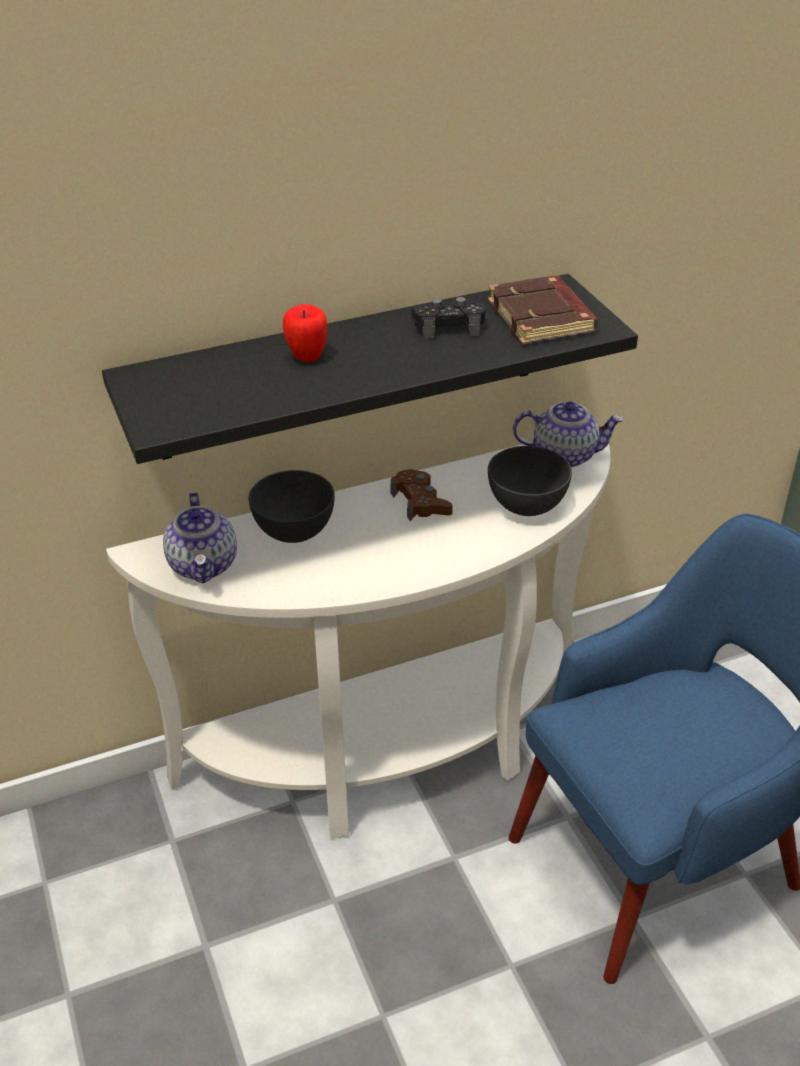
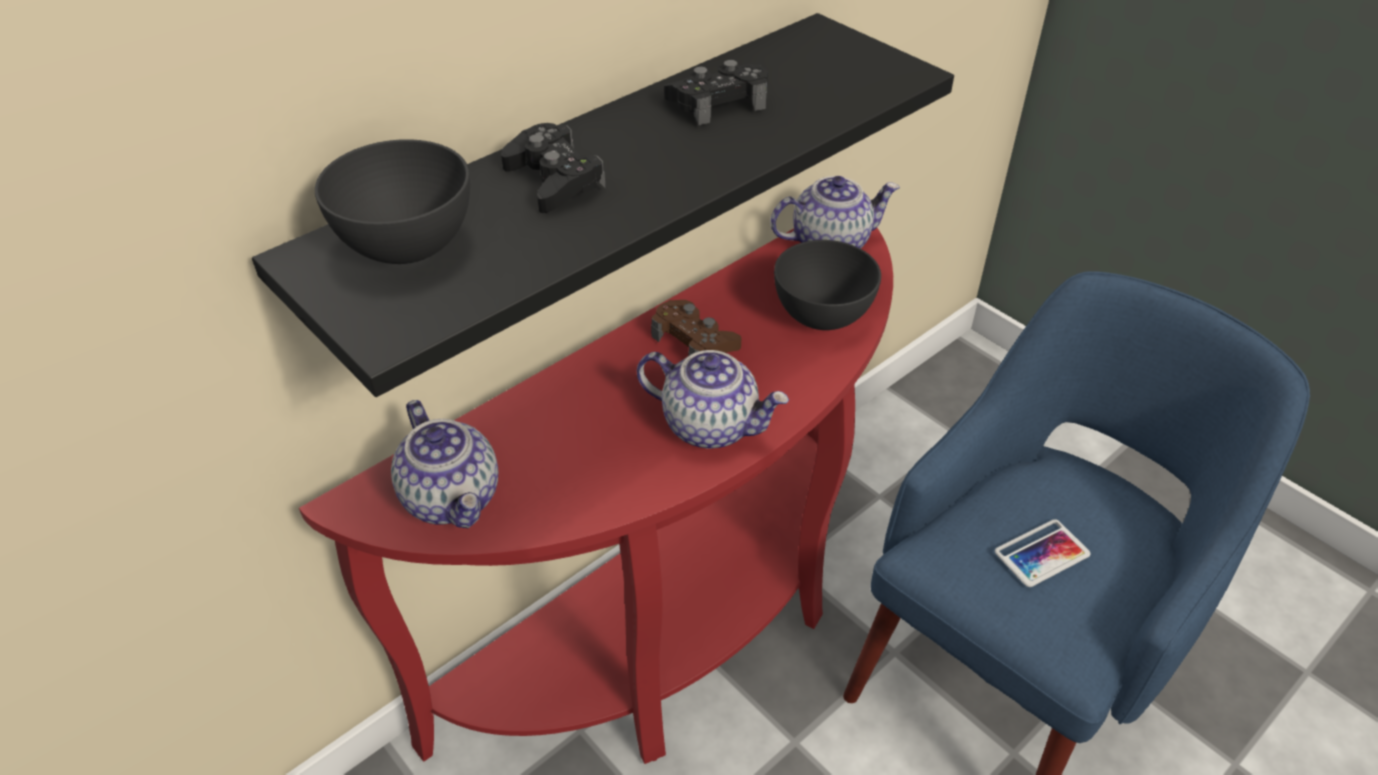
camera: 20 degrees left, 5 degrees up
(293, 531) = (552, 418): grey bowl -> grey bowl (406, 246)
(307, 357) = (554, 180): apple -> black game controller
(398, 755) = (679, 633): white console table -> red console table
(401, 560) = (711, 425): none -> teapot
(542, 318) = (828, 73): brown book -> none
(659, 734) = (1042, 553): none -> phone

